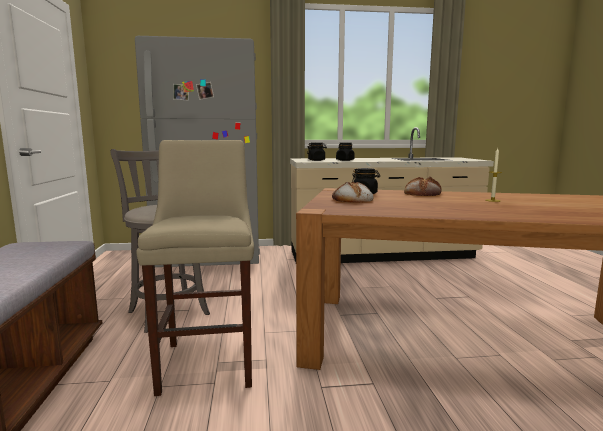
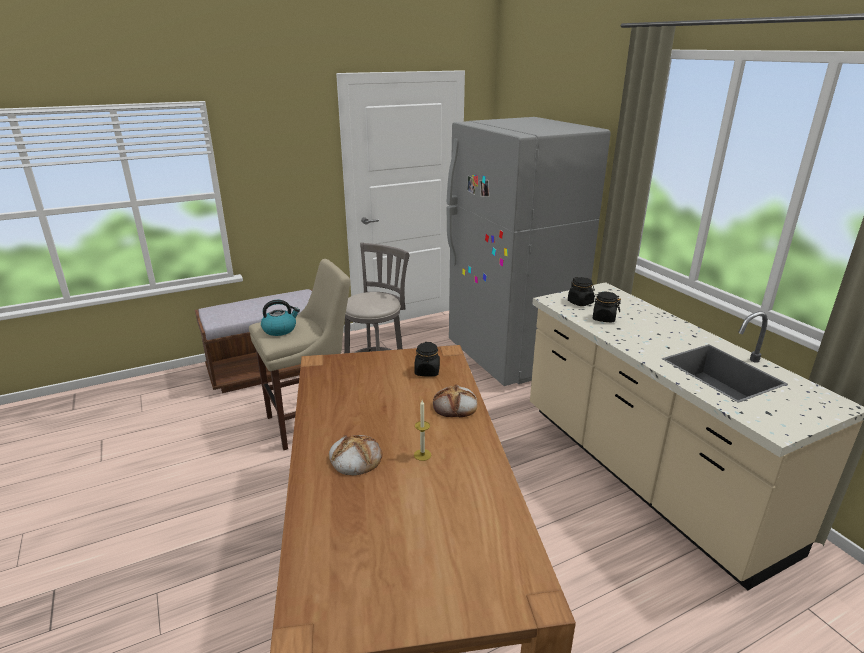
camera: 70 degrees right, 15 degrees up
(198, 221) = (280, 329): none -> kettle
(352, 200) = (380, 369): bread -> bread (355, 458)

